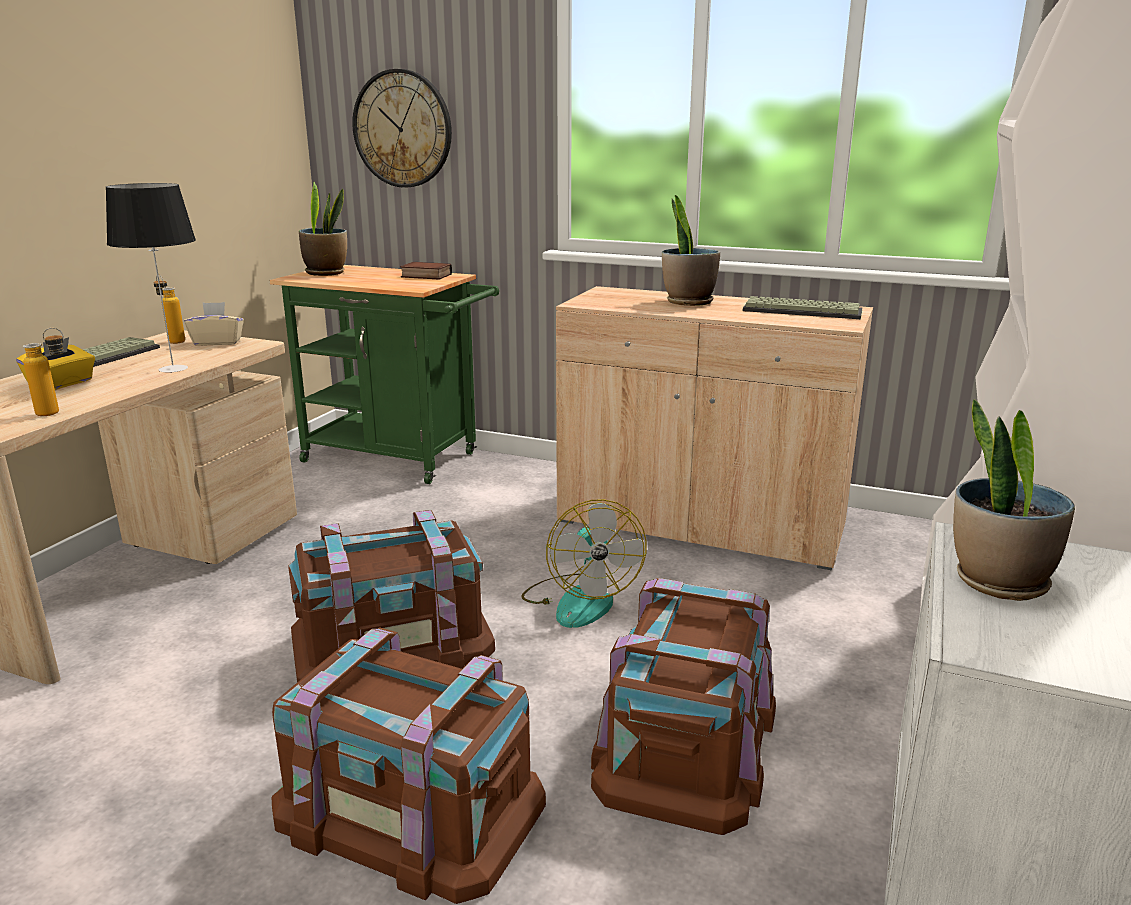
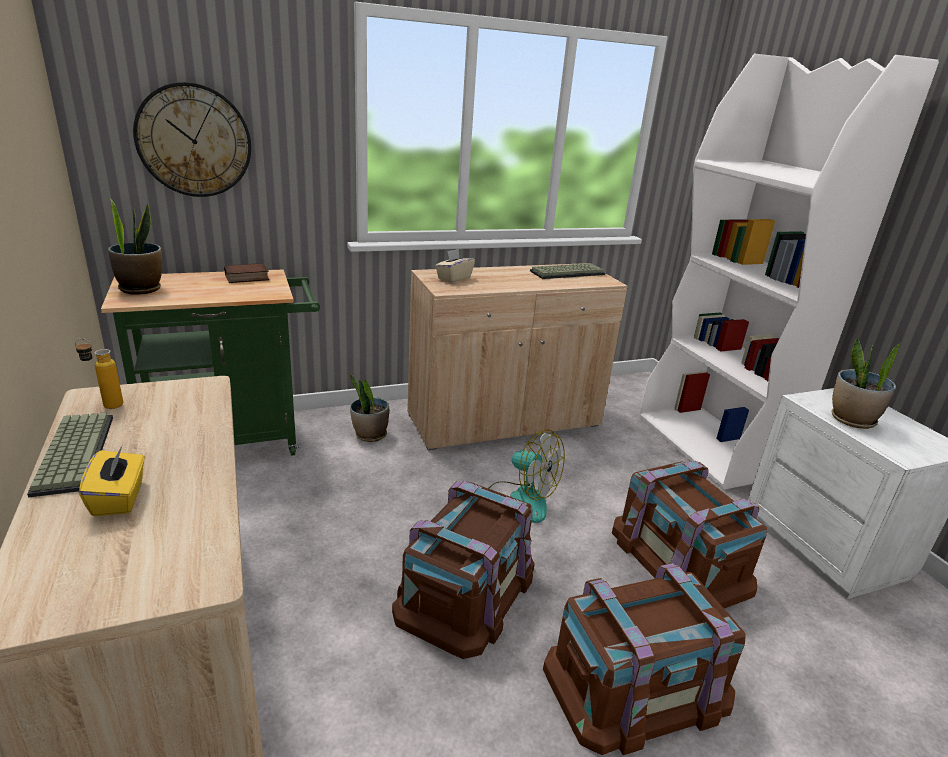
camera: 45 degrees left, 5 degrees up
(57, 412) = (211, 531): bottle -> none
(174, 368) = (198, 437): table lamp -> none
(217, 342) = (161, 393): beige tissue box -> beige tissue box (453, 278)
(688, 302) = (499, 276): potted plant -> potted plant (370, 435)

